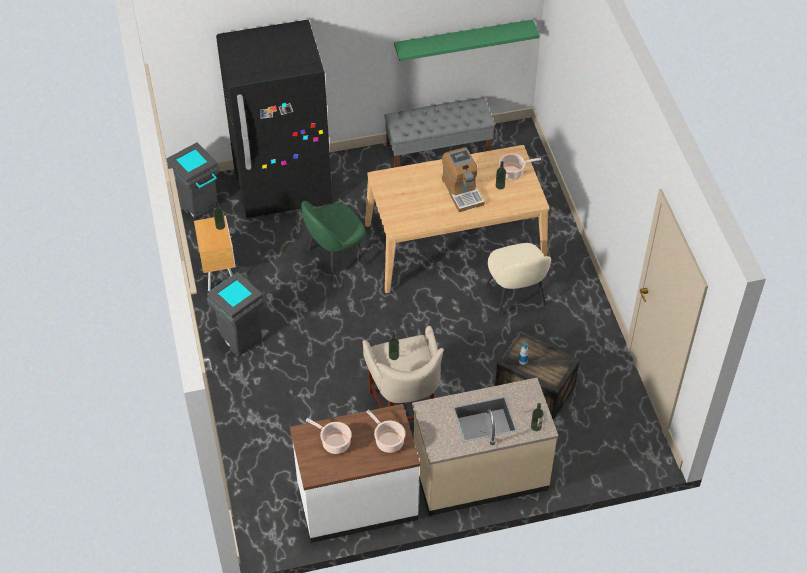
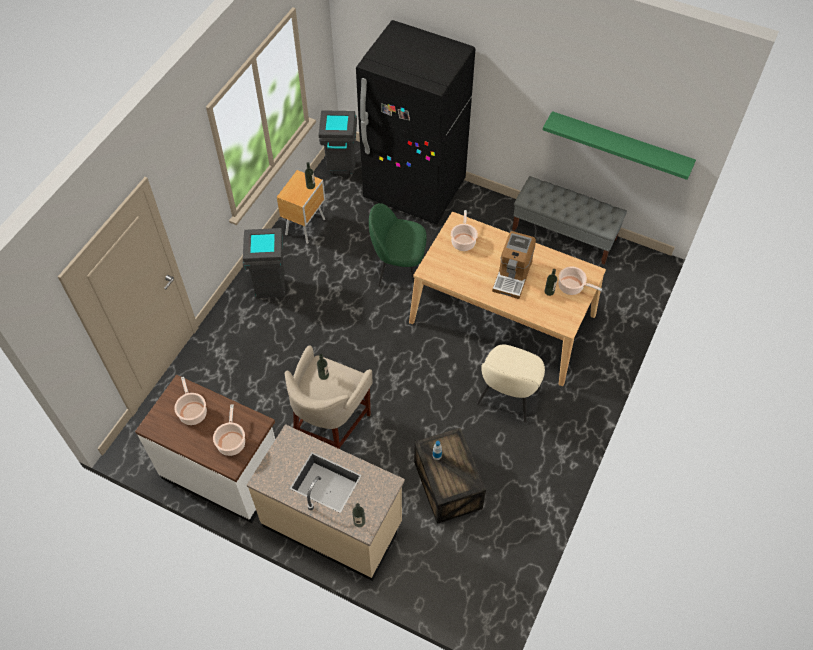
camera: 40 degrees right, 5 degrees up
(399, 189) = (463, 241): none -> cooking pot

